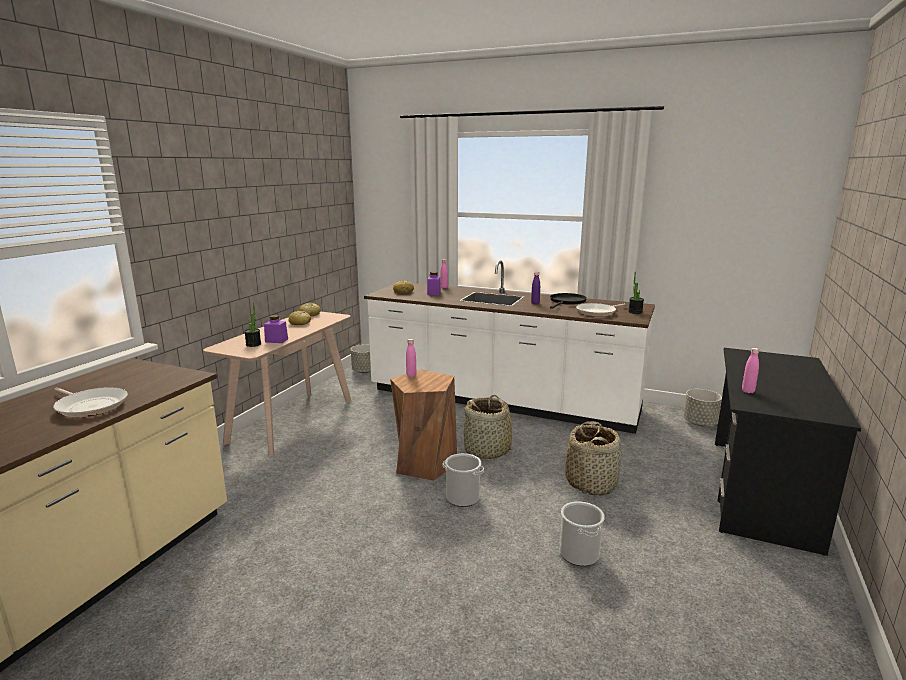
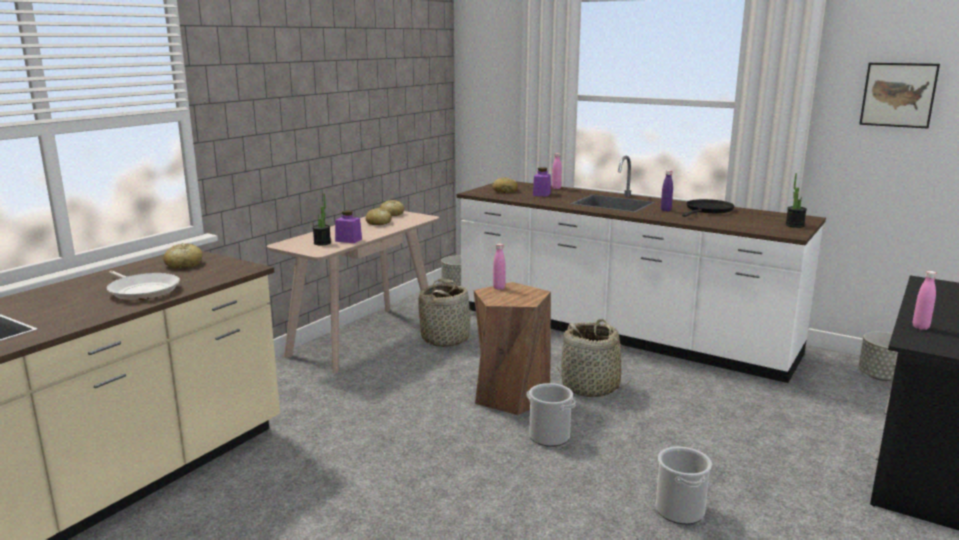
camera: 10 degrees right, 0 degrees up
(129, 376) = (184, 264): none -> bread
(591, 482) = (714, 434): basket -> basket (445, 339)
(598, 312) = (744, 224): frying pan -> none
(703, 210) = (898, 95): none -> picture

